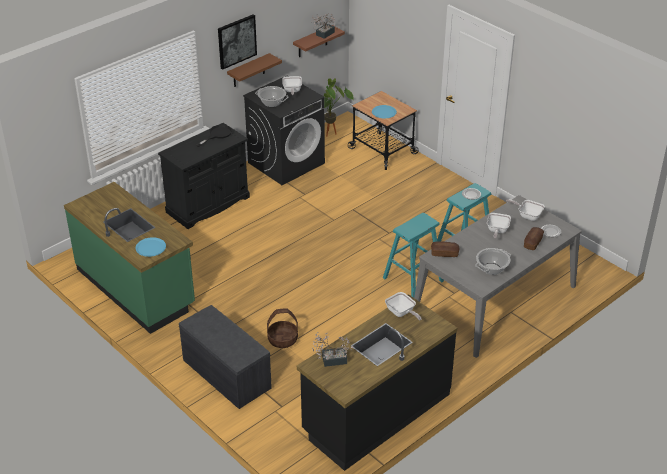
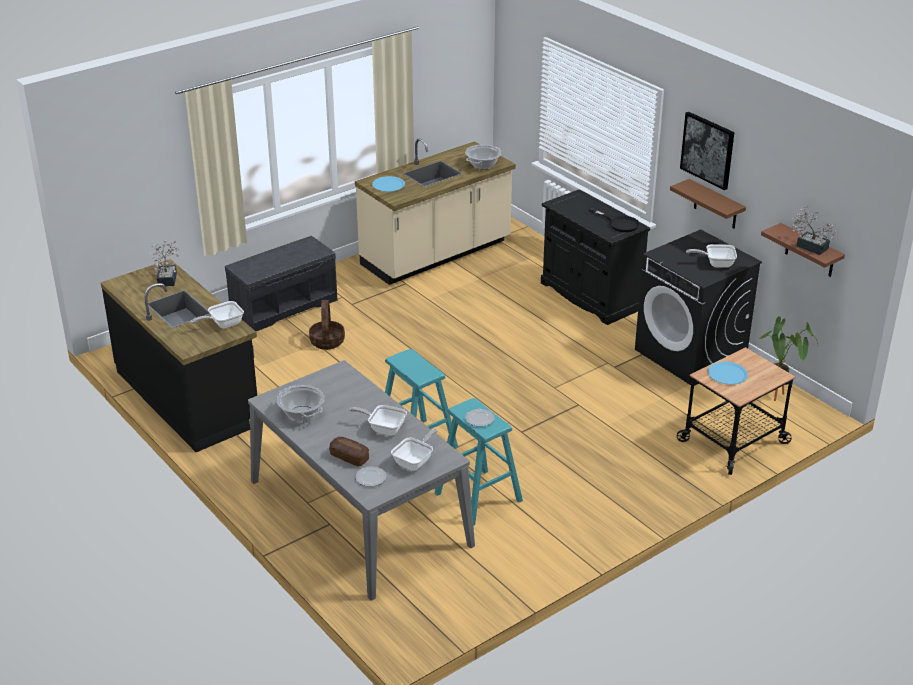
camera: 95 degrees right, 5 degrees down
(136, 287) = (436, 254): green counter -> beige counter
(271, 103) = (681, 248): cooking pot -> cooking pot (483, 165)
(444, 253) = (345, 379): bread -> none

